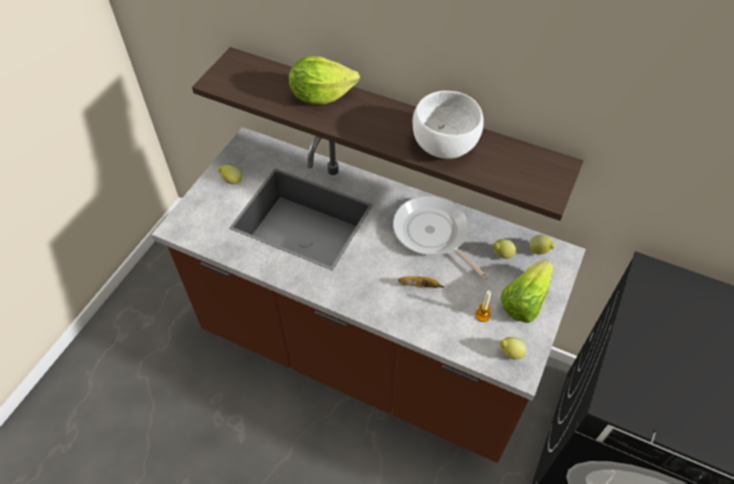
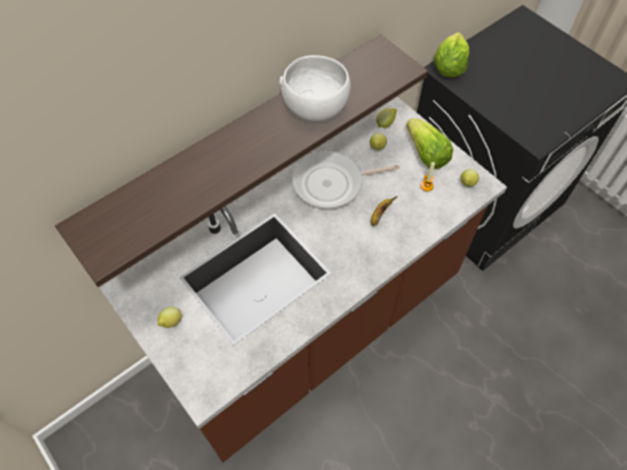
camera: 65 degrees left, 5 degrees up
(320, 95) = (193, 171): lettuce -> lettuce (448, 68)

